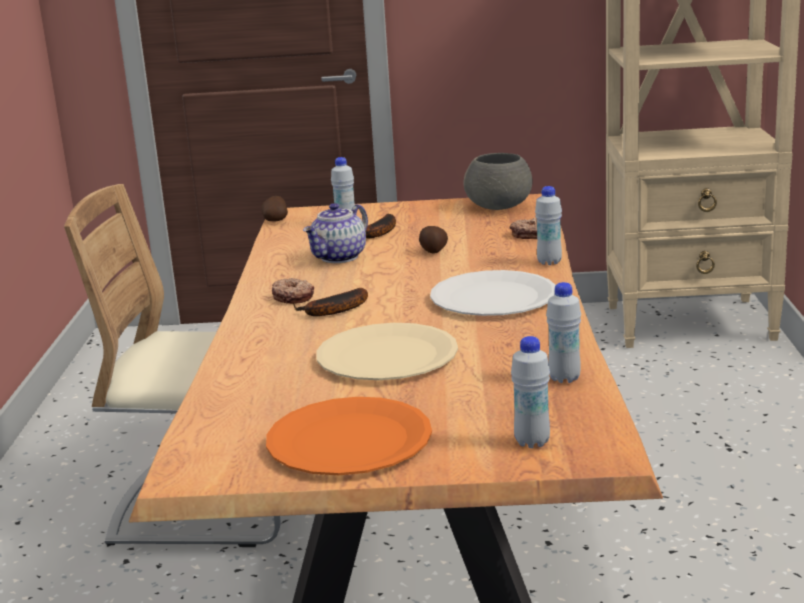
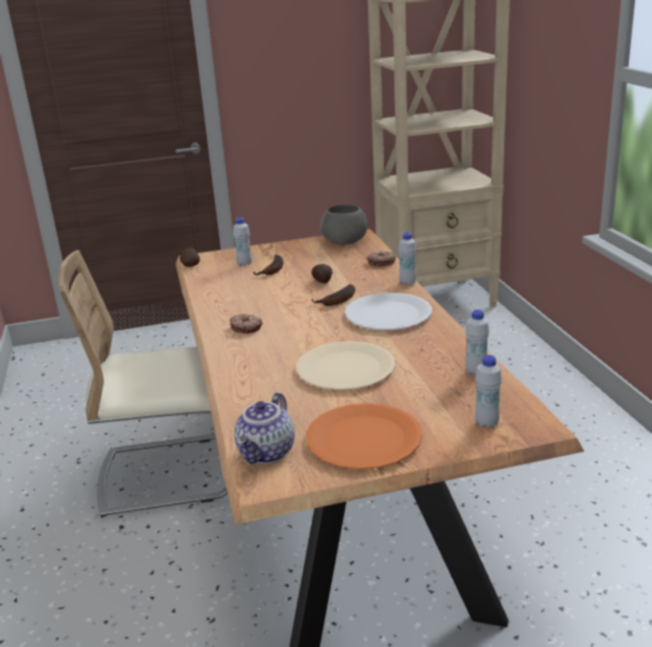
camera: 15 degrees left, 5 degrees up
(333, 311) = (283, 336): banana -> banana (338, 301)
(340, 258) = (258, 292): teapot -> teapot (267, 453)

